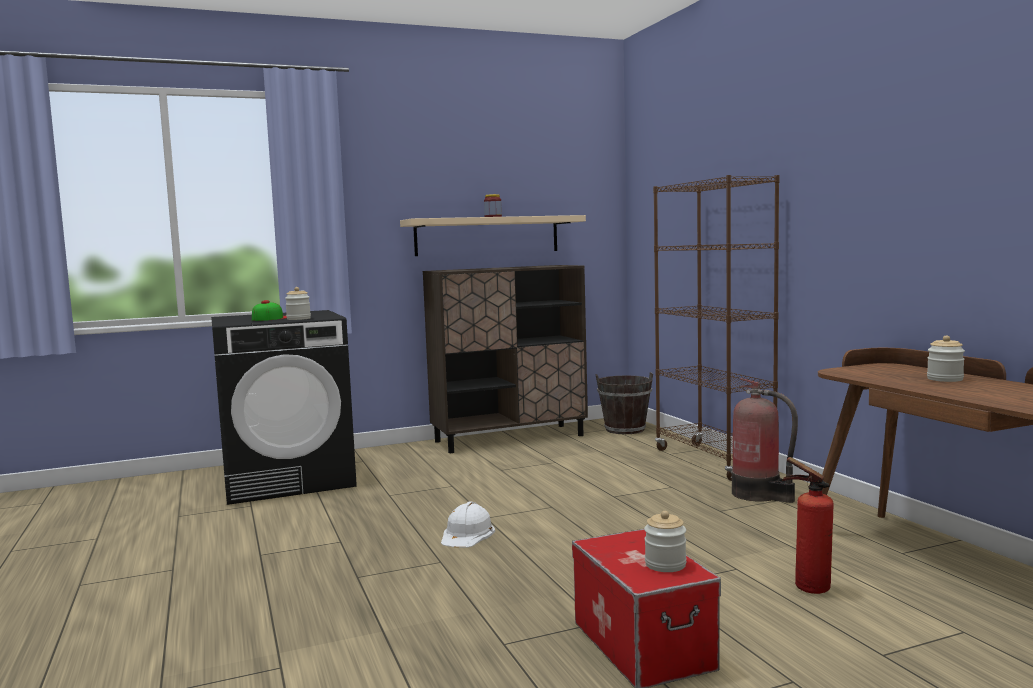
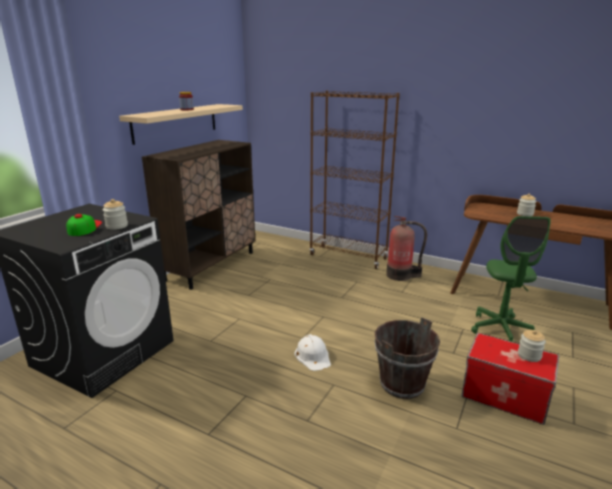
camera: 40 degrees left, 15 degrees up
(625, 429) = (268, 242): brown bucket -> brown bucket (401, 384)
(807, 587) = (501, 329): fire extinguisher -> green office chair

